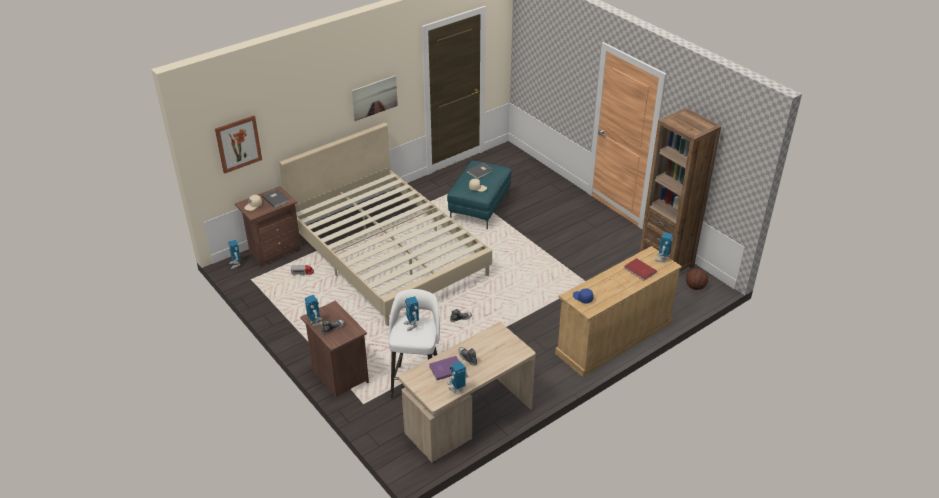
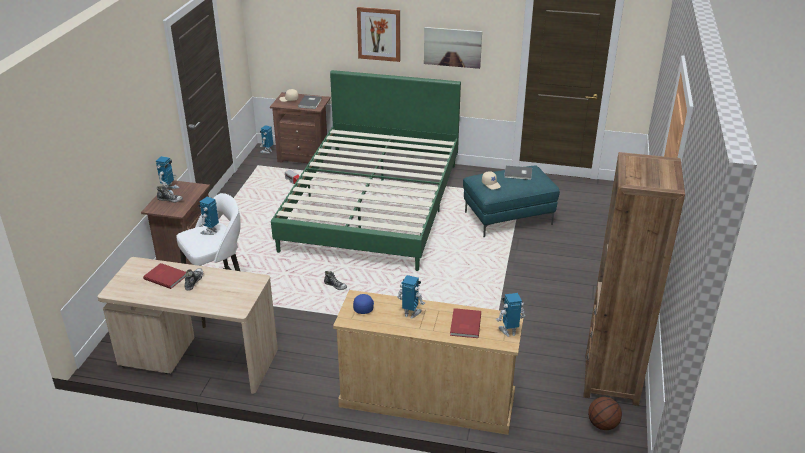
camera: 50 degrees right, 5 degrees down
(238, 143) = (292, 32): picture -> picture (379, 34)
(388, 253) = (374, 205): beige bed -> green bed
(445, 368) = (166, 276): purple book -> red book
(457, 390) = (140, 296): toy robot -> toy robot (411, 313)

